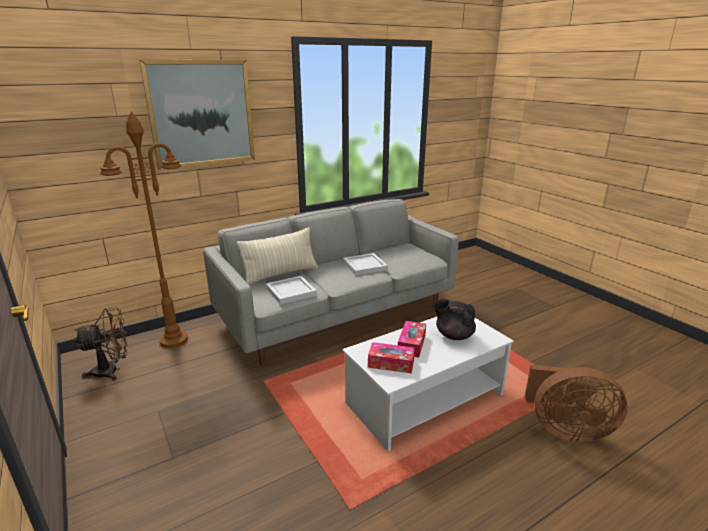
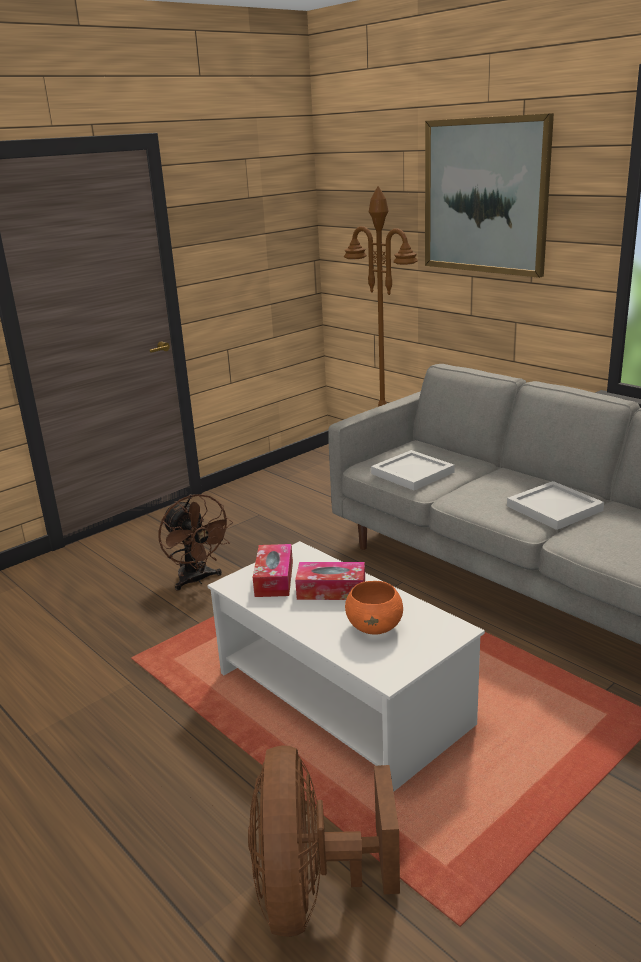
camera: 80 degrees right, 0 degrees up
(112, 370) = (313, 474): brown fan -> brown fan (197, 580)
(280, 275) = (461, 457): beige pillow -> none
(453, 335) = (375, 627): black teapot -> orange bowl

